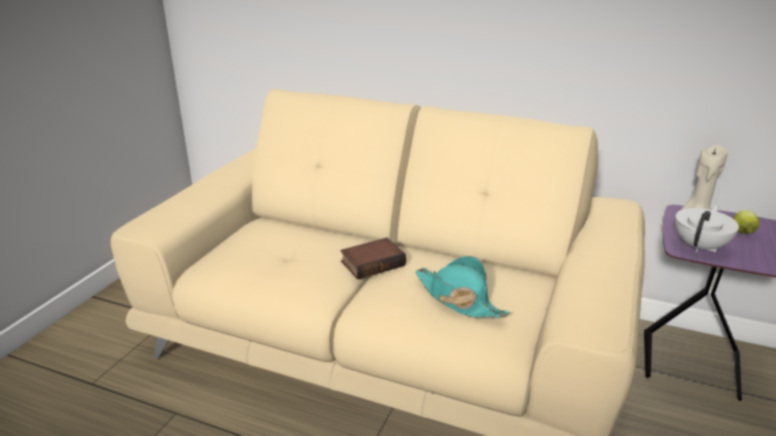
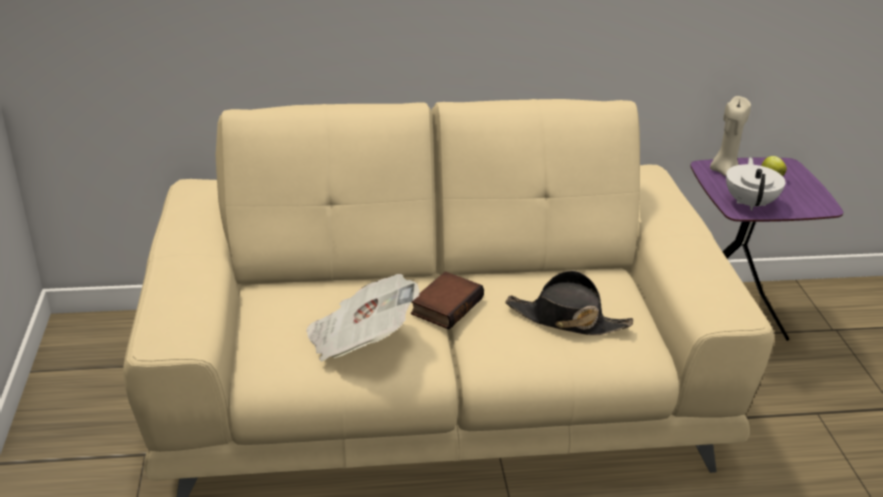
camera: 30 degrees left, 5 degrees up
(287, 268) = (360, 340): none -> newspaper
(458, 299) = (566, 319): turquoise hat -> black hat

